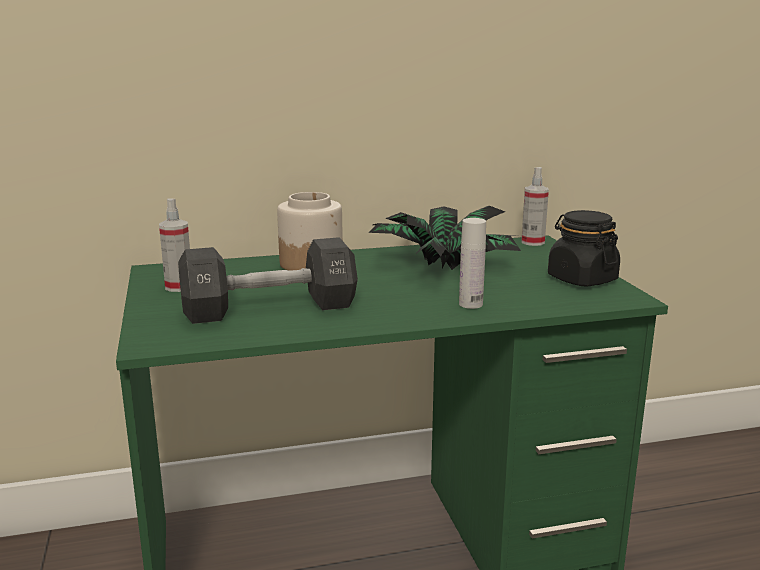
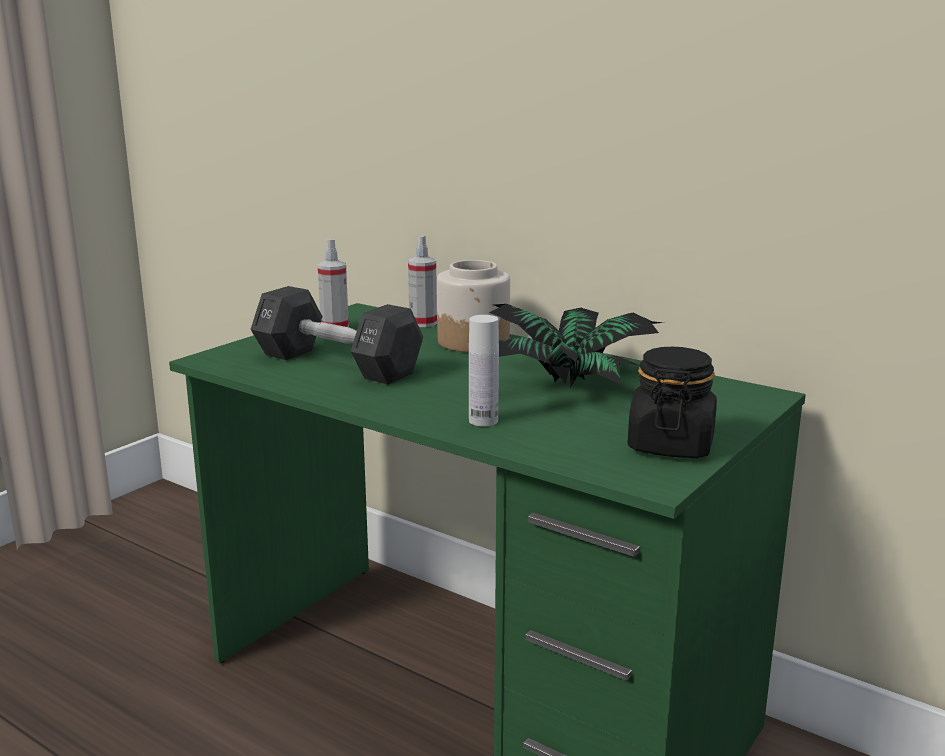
camera: 50 degrees right, 0 degrees up
(533, 242) = (754, 394): spray bottle -> spray bottle (423, 323)

